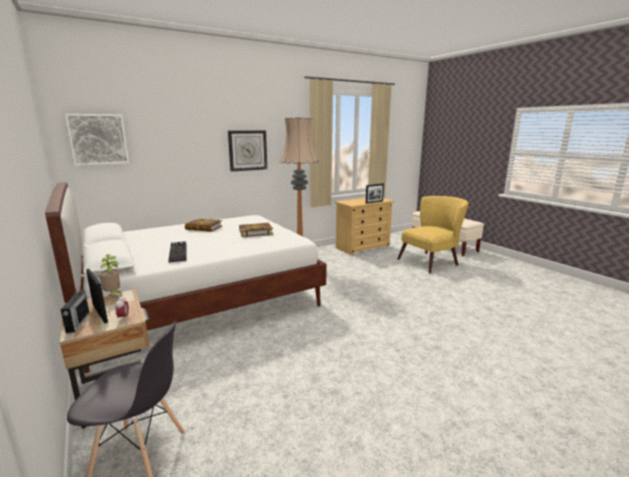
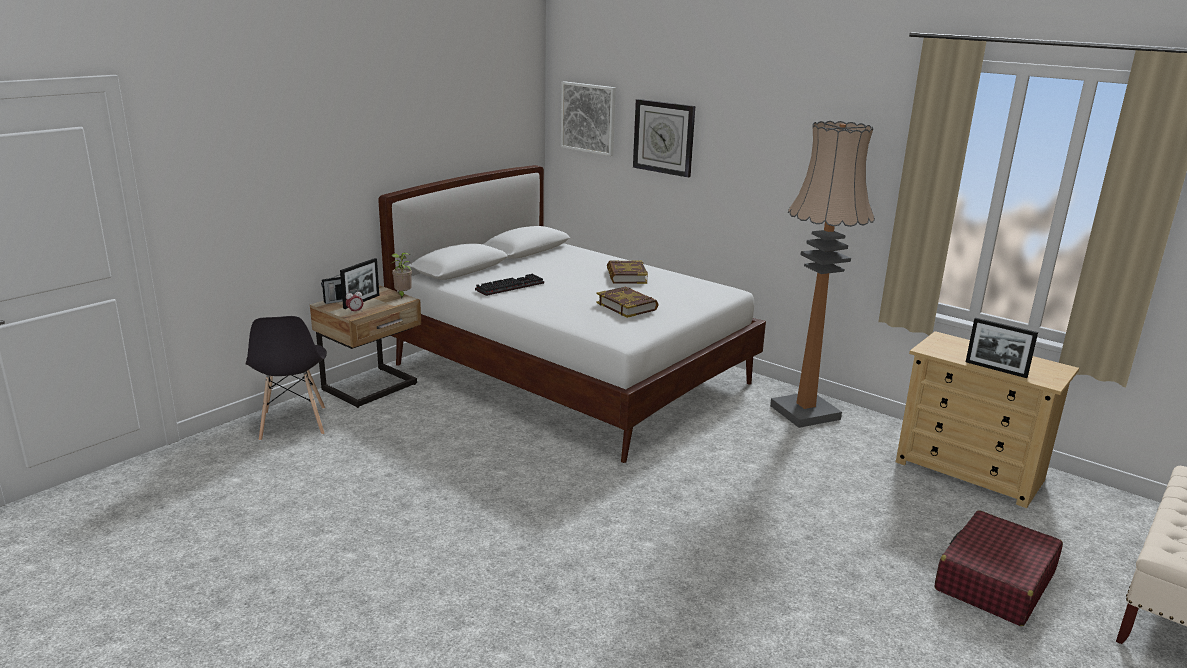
camera: 70 degrees right, 5 degrees up
(247, 150) = (778, 170): wall clock -> wall clock (664, 137)
(432, 261) = (994, 581): yellow armchair -> red suitcase

